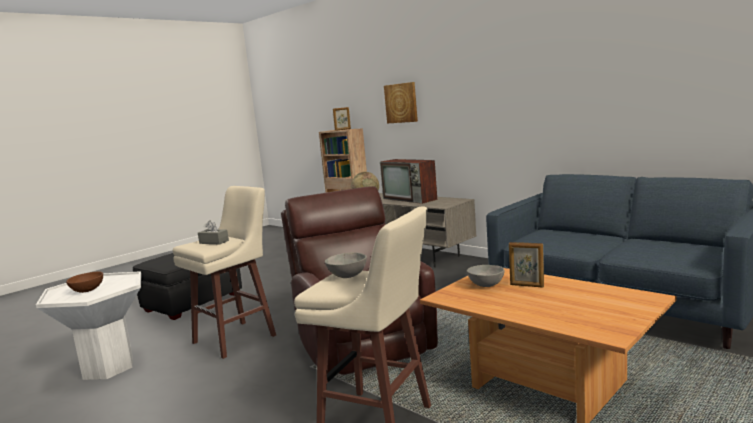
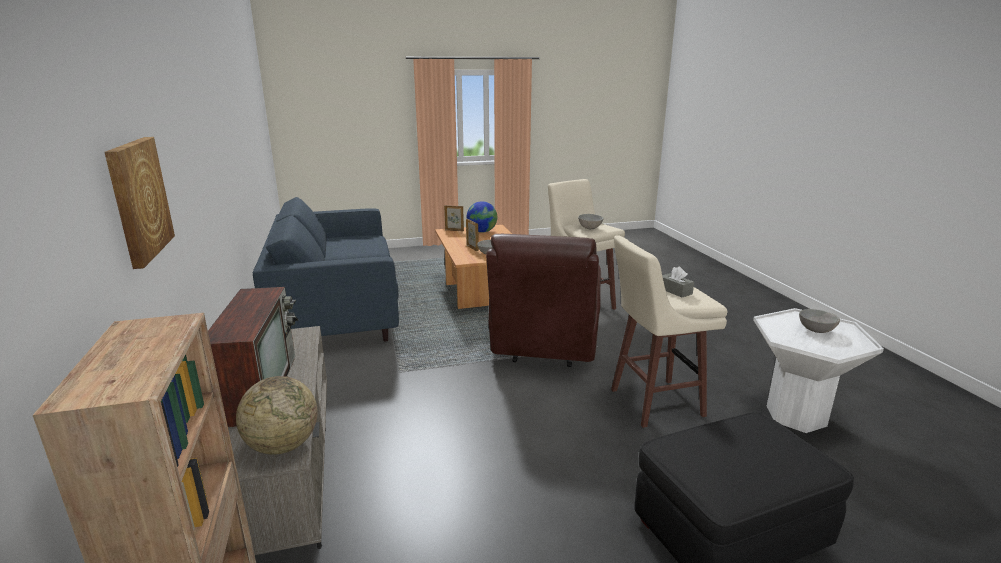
camera: 150 degrees left, 10 degrees up
(88, 291) = (815, 330): brown bowl -> grey bowl
(343, 129) = (134, 348): picture frame -> picture frame (454, 230)
(599, 315) = (482, 231): none -> globe

